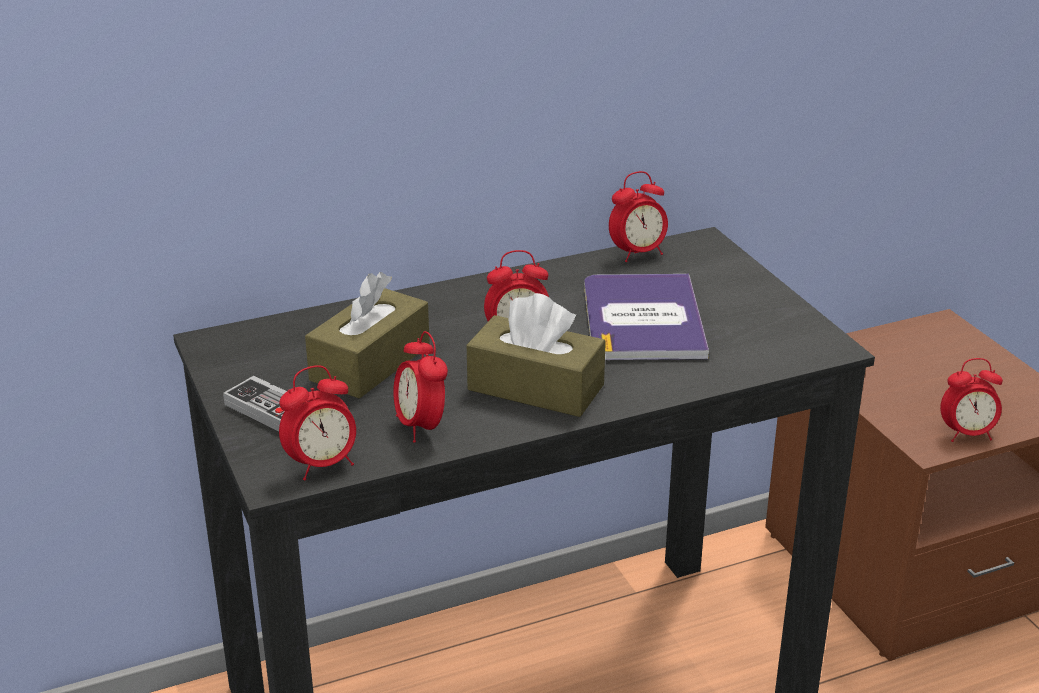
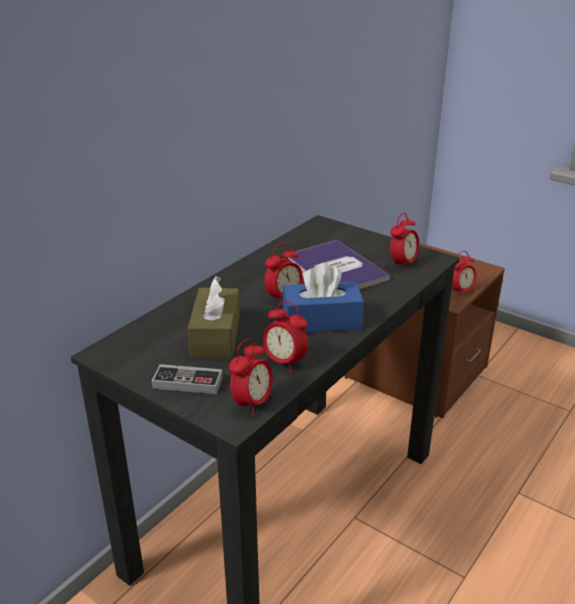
camera: 30 degrees left, 0 degrees up
(535, 387) = (321, 321): brown tissue box -> blue tissue box
(637, 254) = (295, 237): alarm clock -> alarm clock (402, 264)

